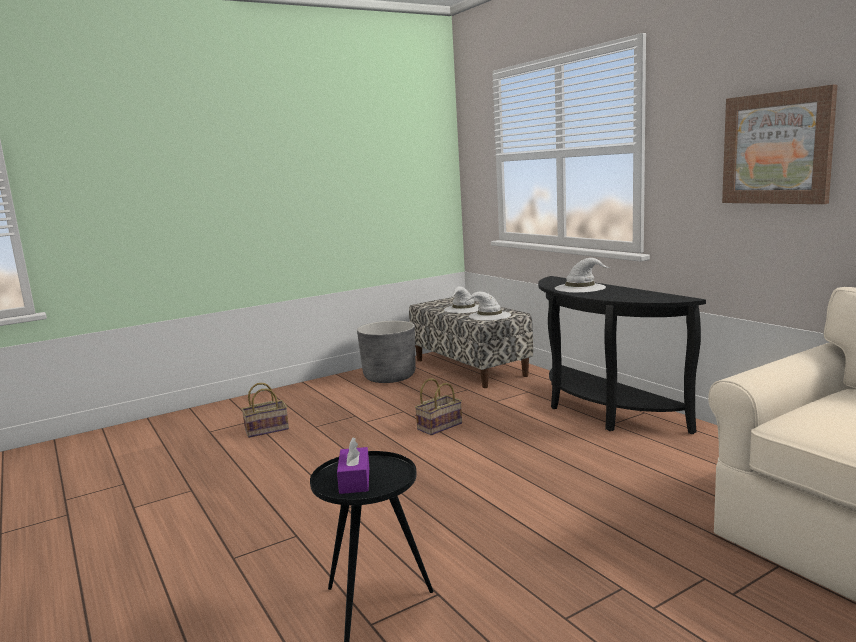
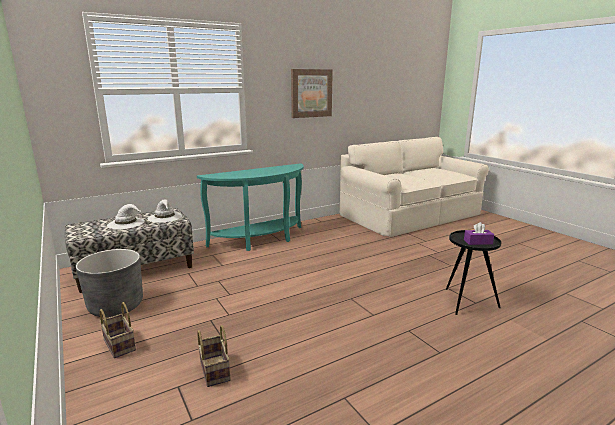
camera: 90 degrees left, 5 degrees up
(440, 426) = (256, 284): basket -> basket (118, 345)
(580, 287) = (248, 173): white hat -> none
(600, 411) = (261, 240): black console table -> turquoise console table

